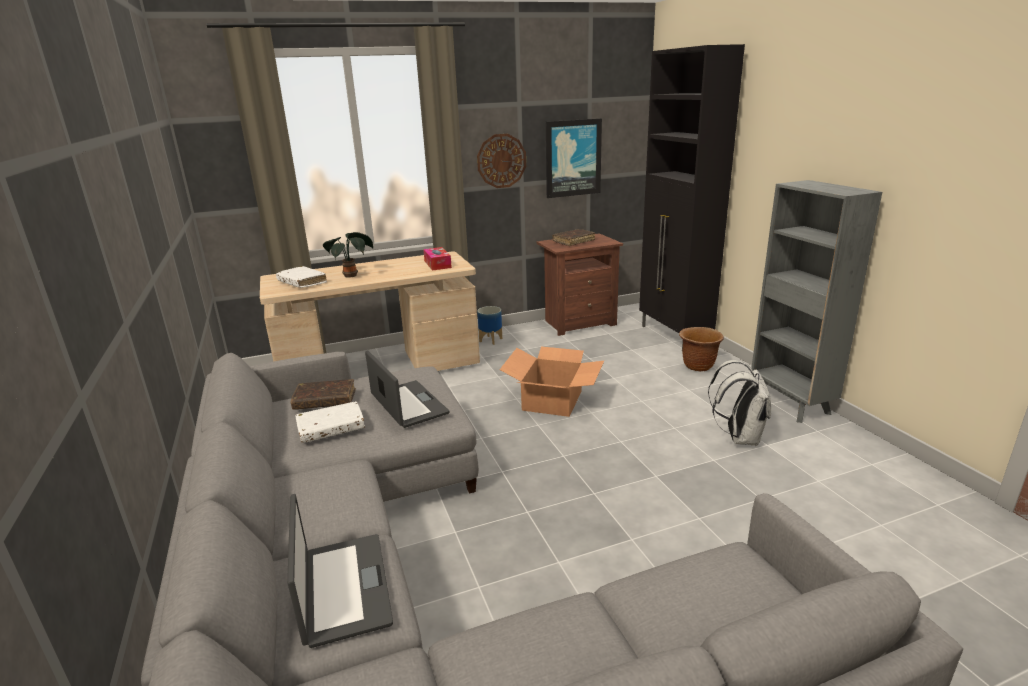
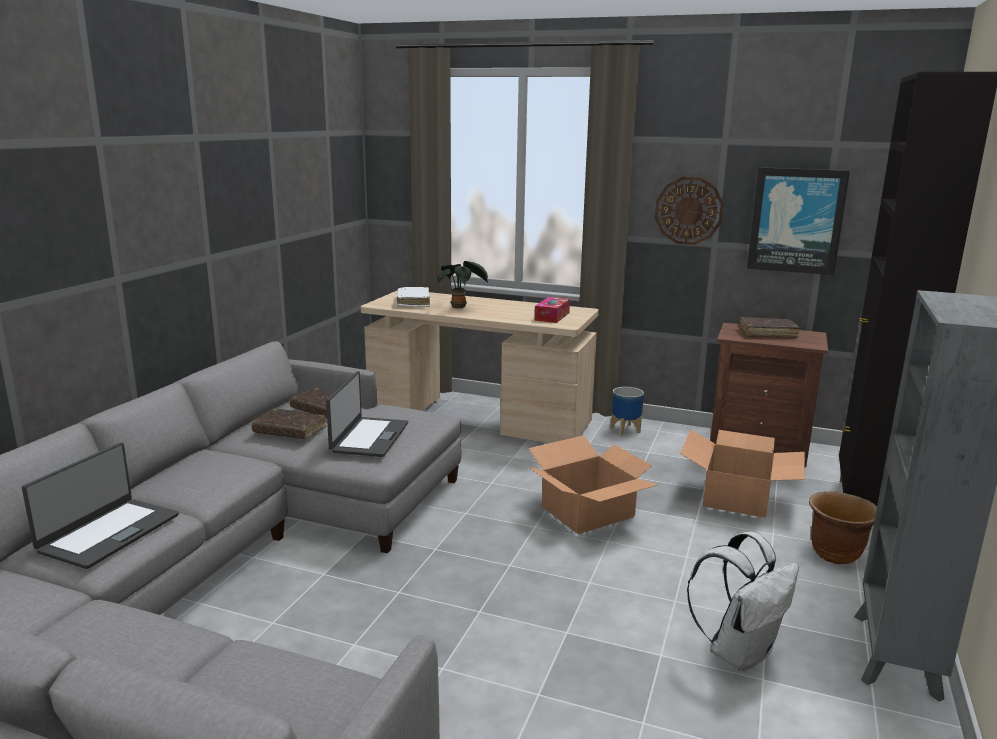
camera: 40 degrees right, 5 degrees down
(331, 428) = (289, 431): white book -> brown book
(612, 355) = (738, 497): none -> cardboard box

